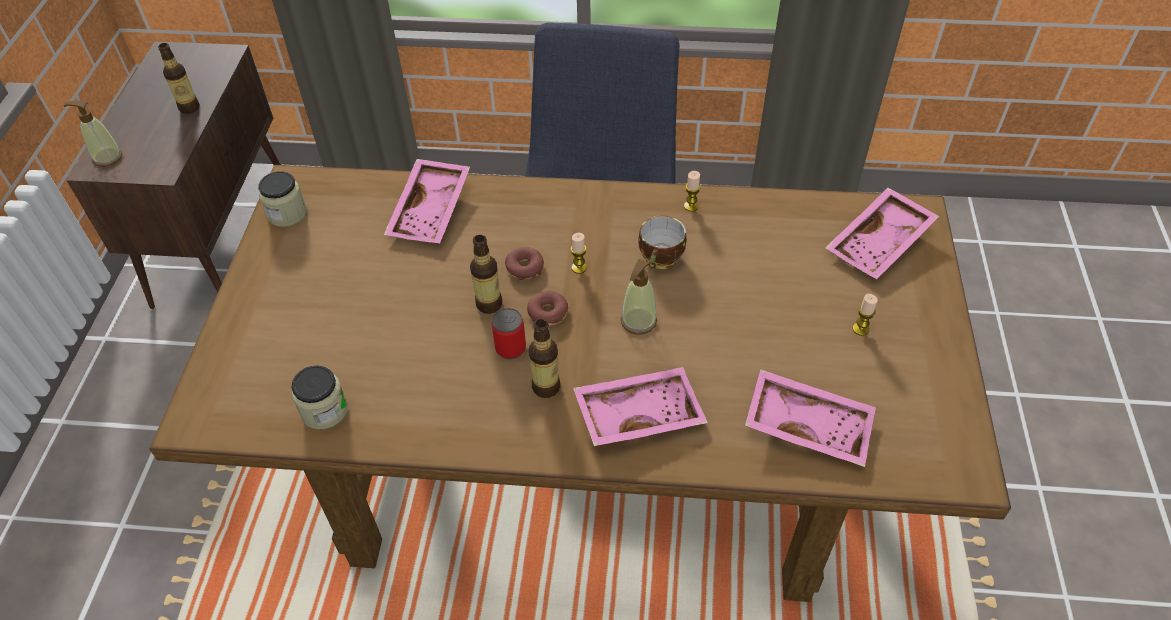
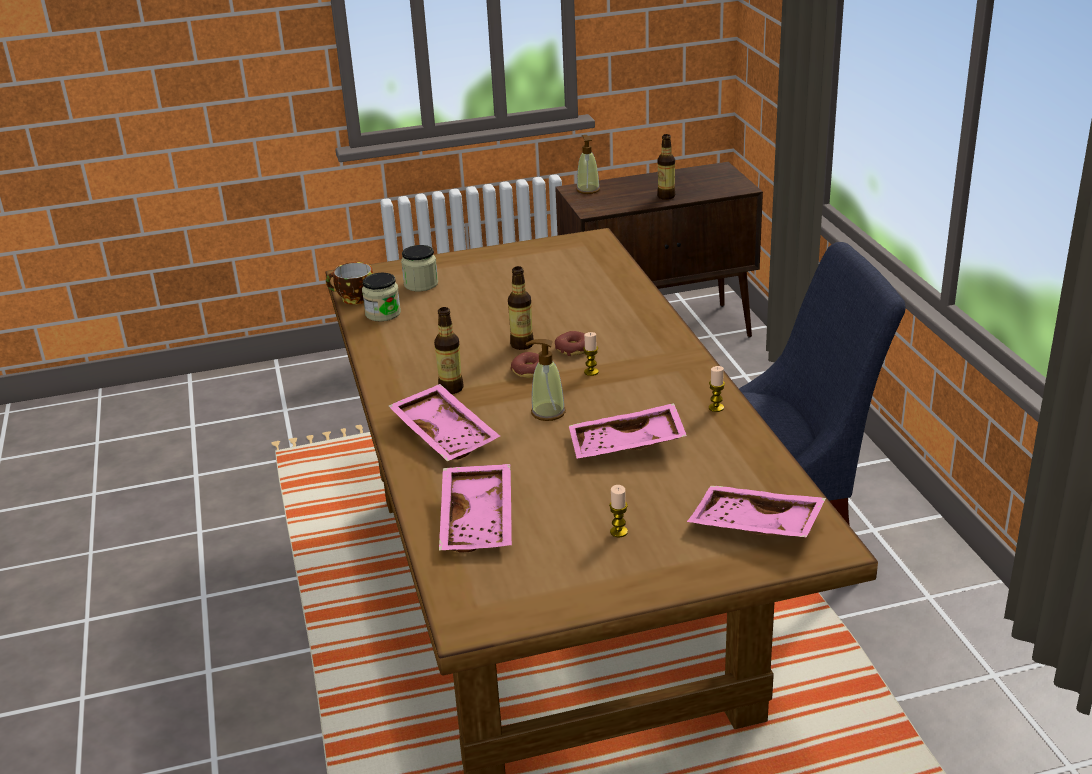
camera: 70 degrees right, 20 degrees down
(287, 213) = (559, 247): jar -> jar (421, 284)
(432, 211) = (607, 296): pink tray -> pink tray (627, 446)
(510, 348) = (482, 364): can -> none
(661, 259) = (632, 407): cup -> cup (354, 299)

